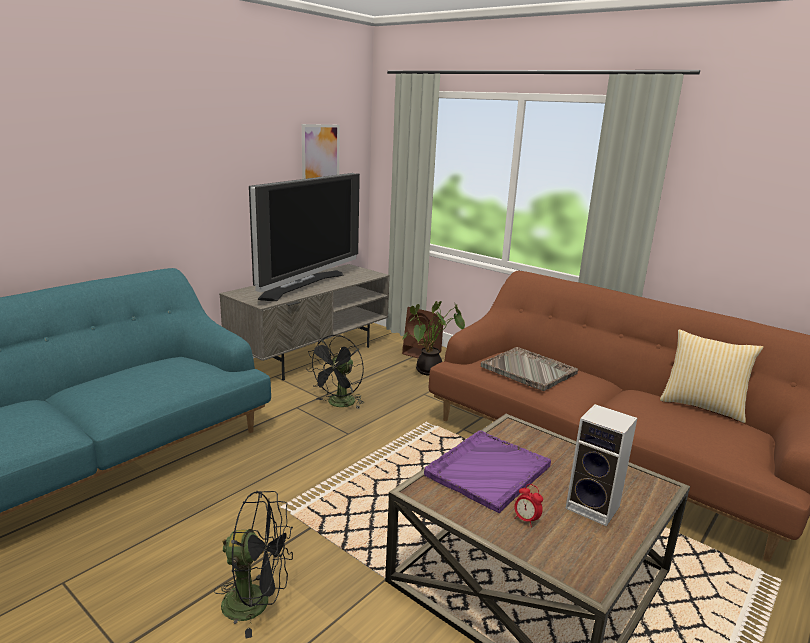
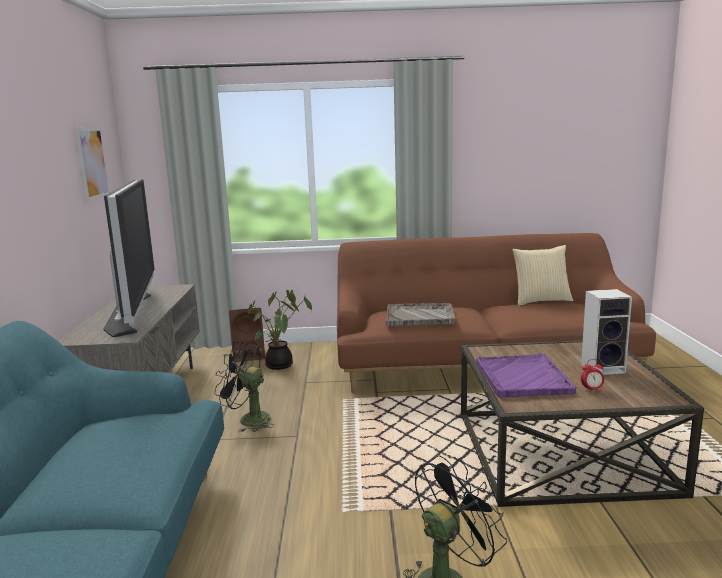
camera: 40 degrees left, 5 degrees down
(338, 404) = (248, 420): black fan -> black fan turned 120 degrees clockwise

